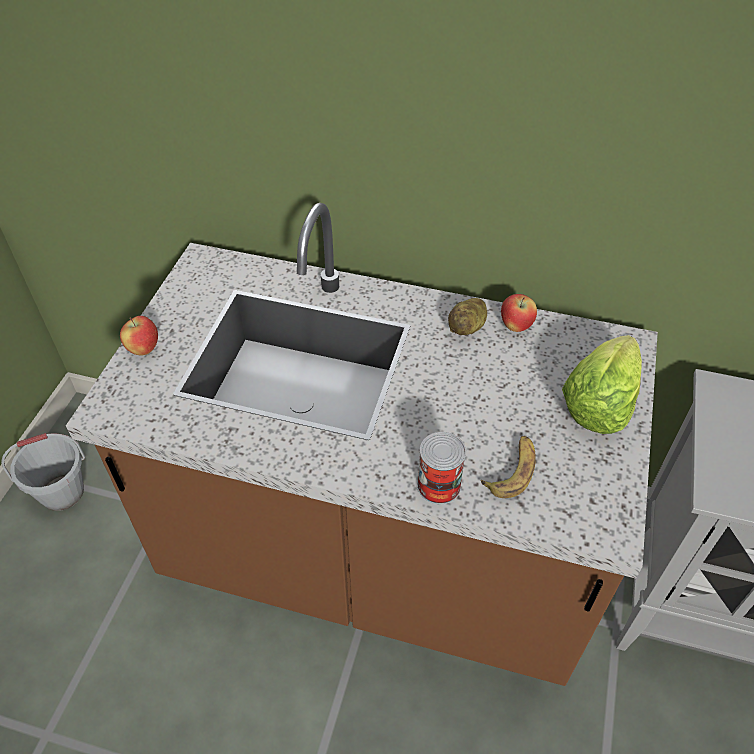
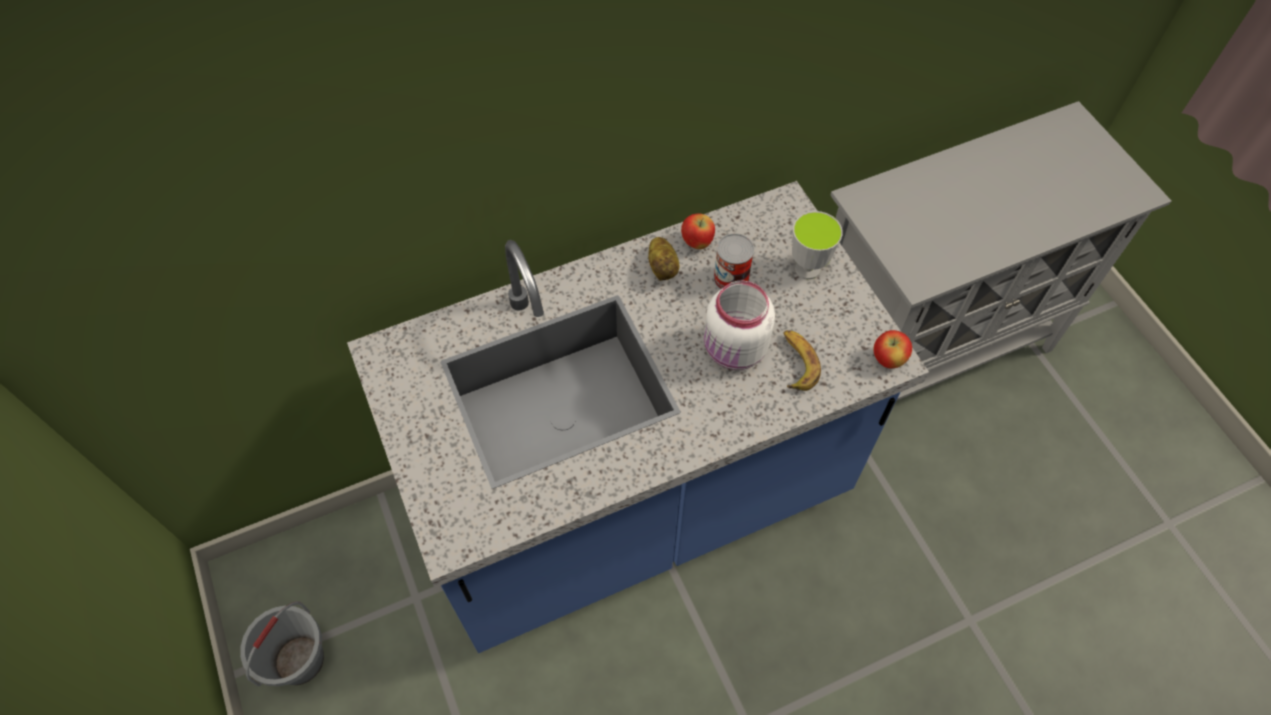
camera: 40 degrees left, 10 degrees up
(144, 349) = (422, 469): apple -> apple (888, 359)
(377, 559) = (635, 501): brown counter -> blue counter
(438, 485) = (760, 411): can -> can (731, 278)
(464, 424) = (734, 350): none -> white jar
(599, 403) = (807, 269): lettuce -> cup

